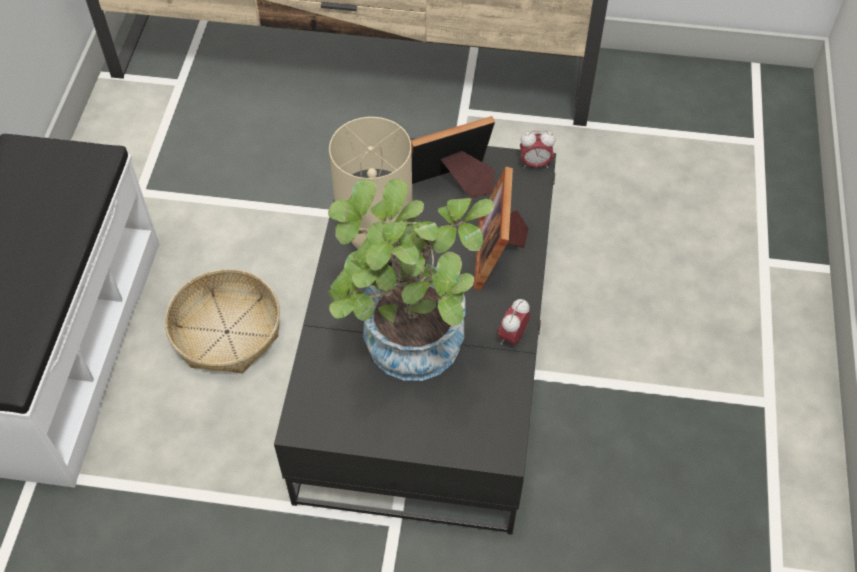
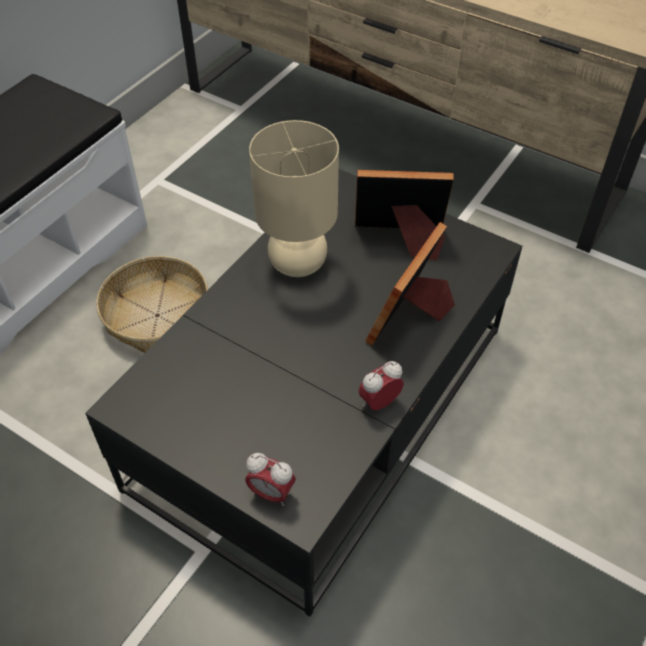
camera: 25 degrees right, 5 degrees down
(407, 352) = (263, 377): potted plant -> none
(535, 164) = (494, 248): alarm clock -> alarm clock (271, 493)

